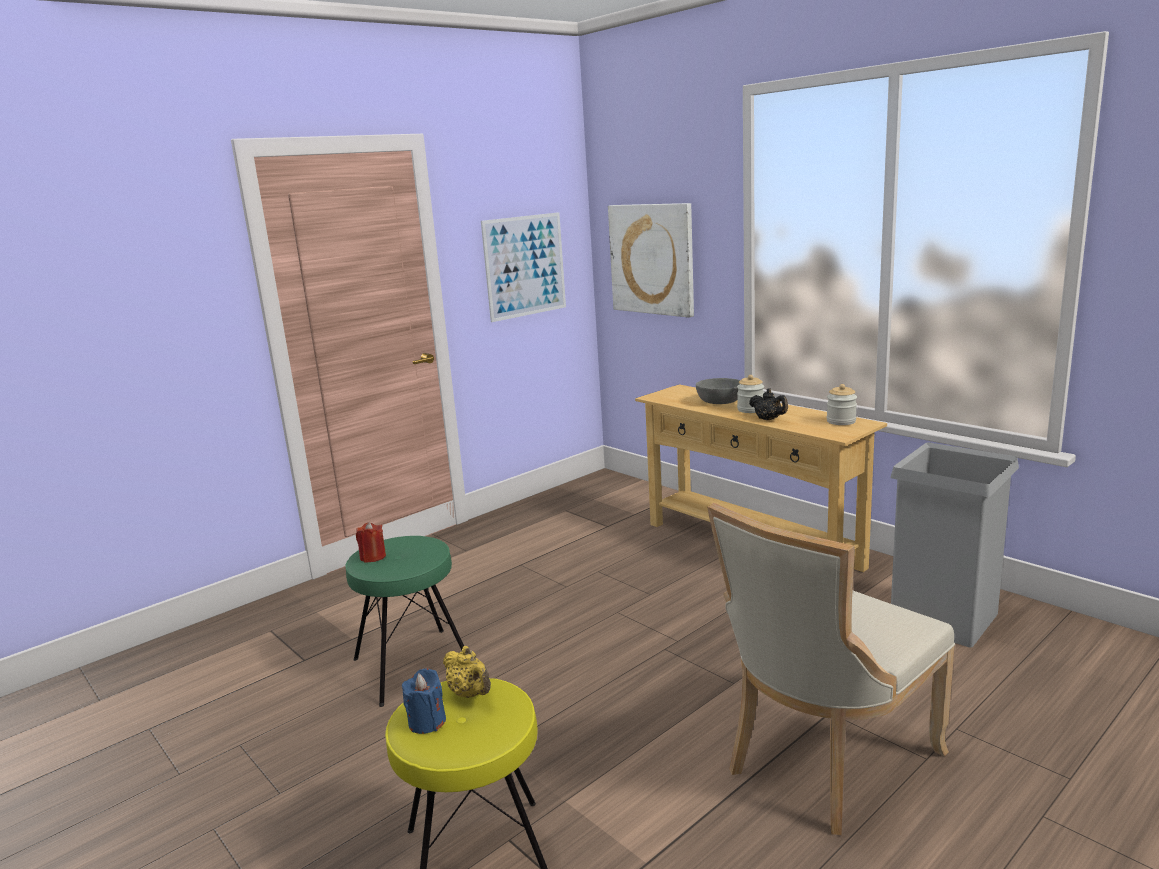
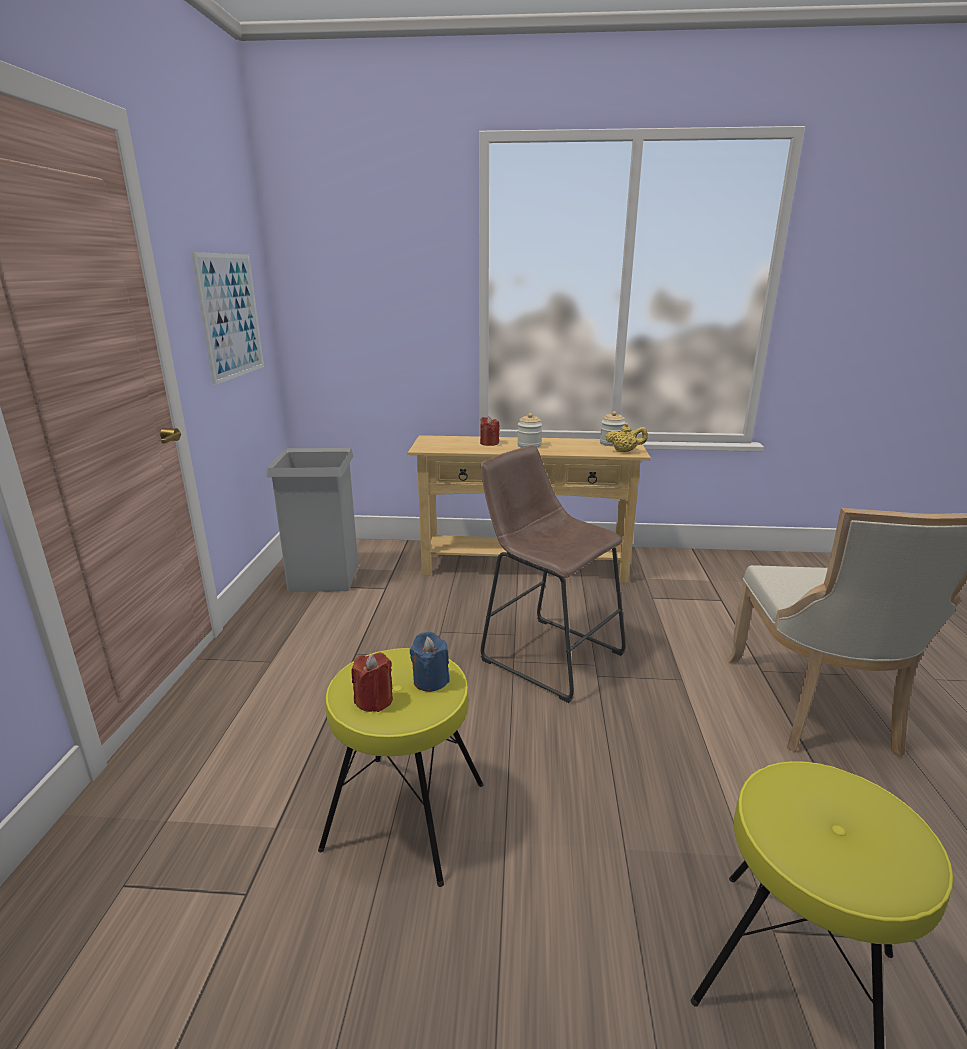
camera: 45 degrees left, 5 degrees up
(413, 666) = (406, 816): green stool -> yellow stool
(427, 722) = (838, 855): blue candle -> blue candle (430, 680)
(470, 694) = (799, 795): yellow teapot -> yellow teapot (625, 451)
(651, 617) = (546, 653): none -> brown stool
(652, 259) = (362, 311): picture -> none
(719, 401) = (489, 443): grey bowl -> red candle
(768, 419) = (561, 450): black teapot -> none
(943, 618) = (708, 578): grey trash can -> grey trash can (324, 577)

